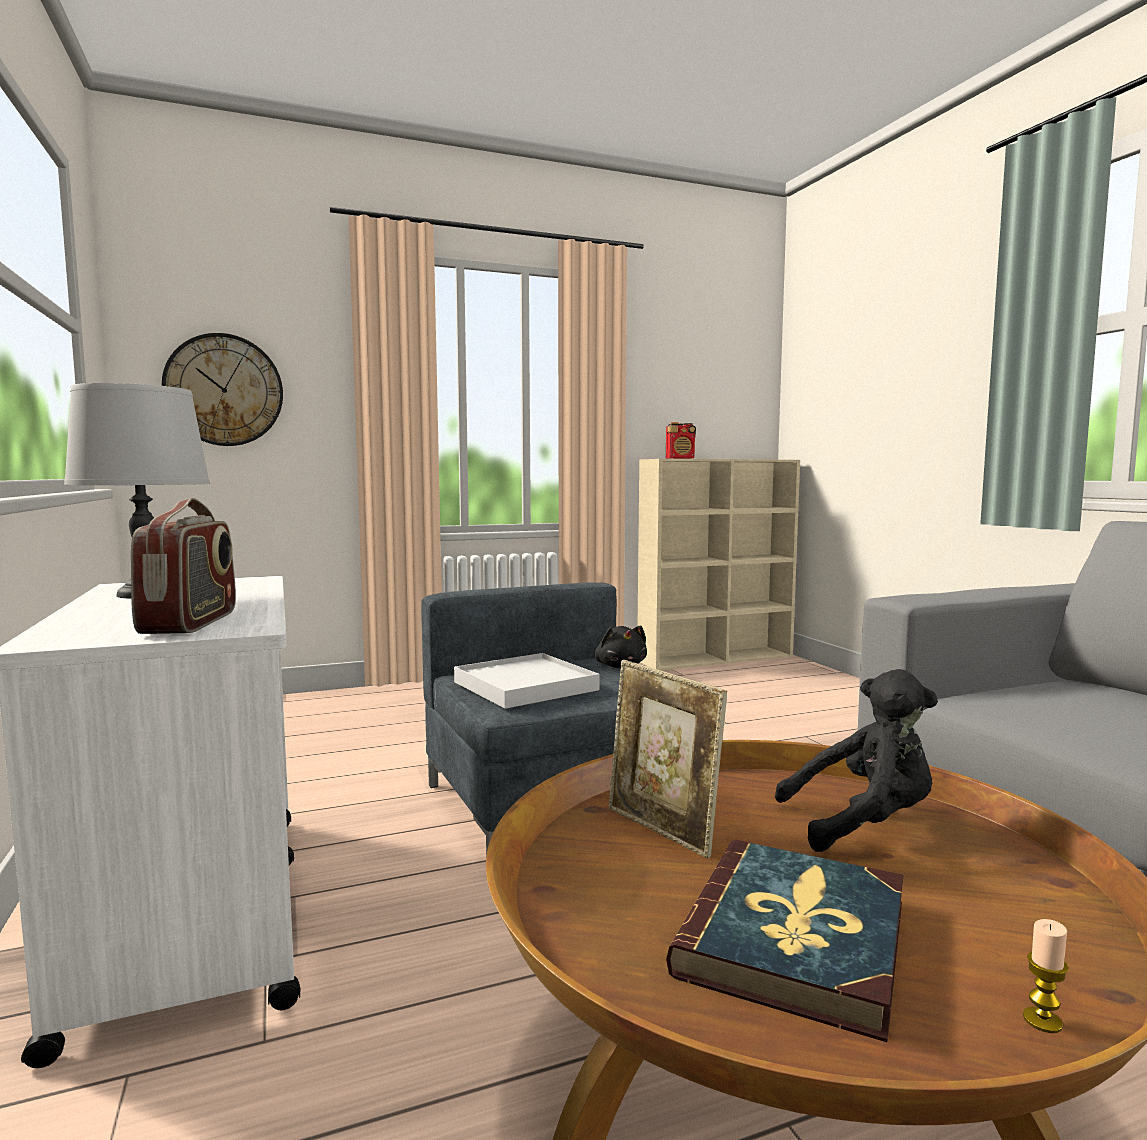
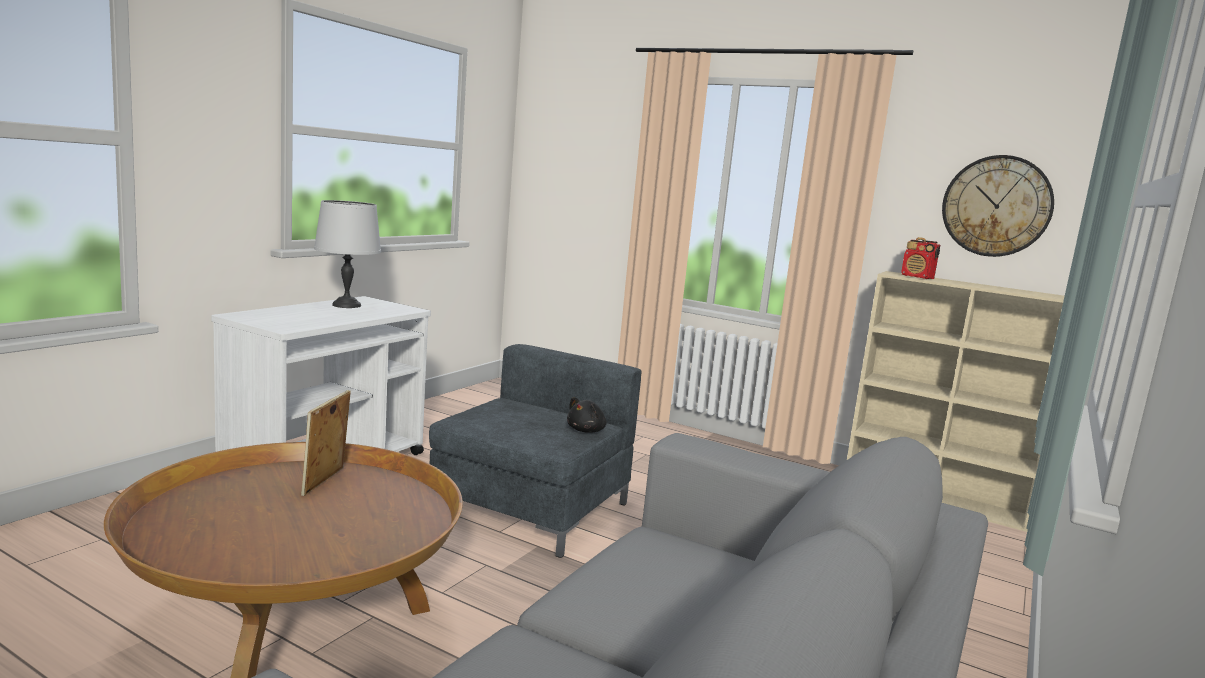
camera: 50 degrees right, 5 degrees up
(191, 623) = (288, 321): radio -> none
(224, 390) = (567, 180): wall clock -> wall clock (996, 206)
(525, 686) = (501, 416): white tray -> none
(796, 938) = (234, 521): book -> none
(863, 824) = (378, 526): black plush toy -> none
(1042, 1021) = (192, 572): candle -> none

